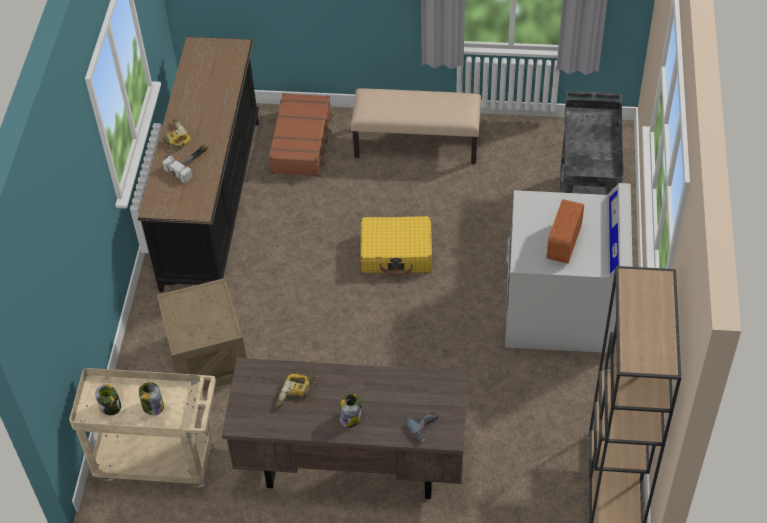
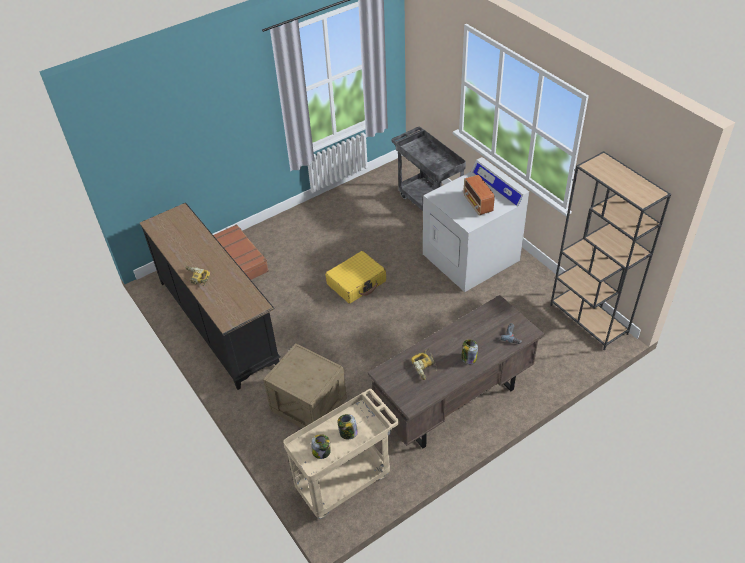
camera: 40 degrees left, 5 degrees down
(190, 163) = (223, 285): hammer -> none
(417, 144) = (307, 225): beige bench -> none

